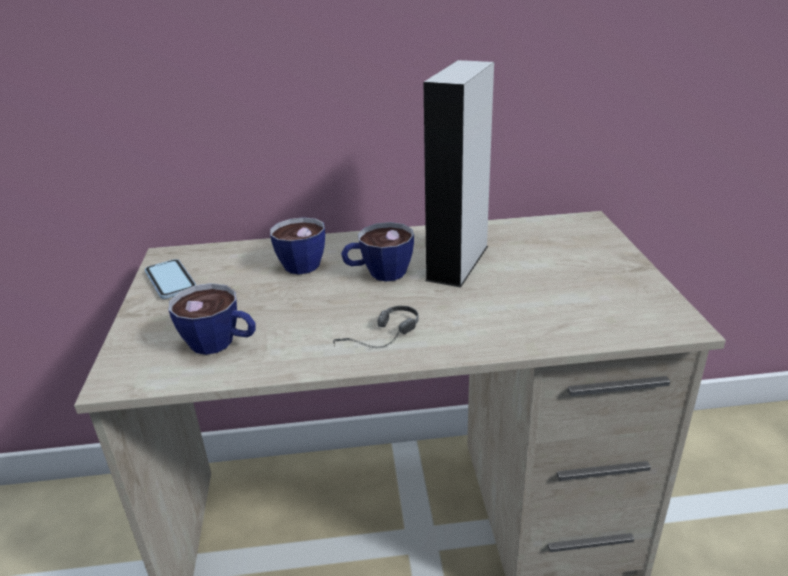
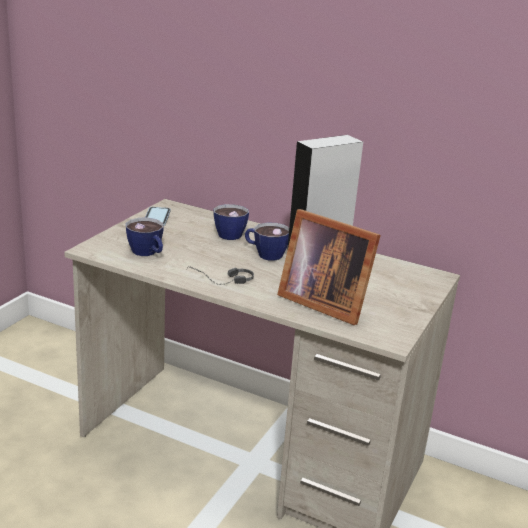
camera: 30 degrees right, 5 degrees down
(535, 309) = (323, 302): none -> picture frame

